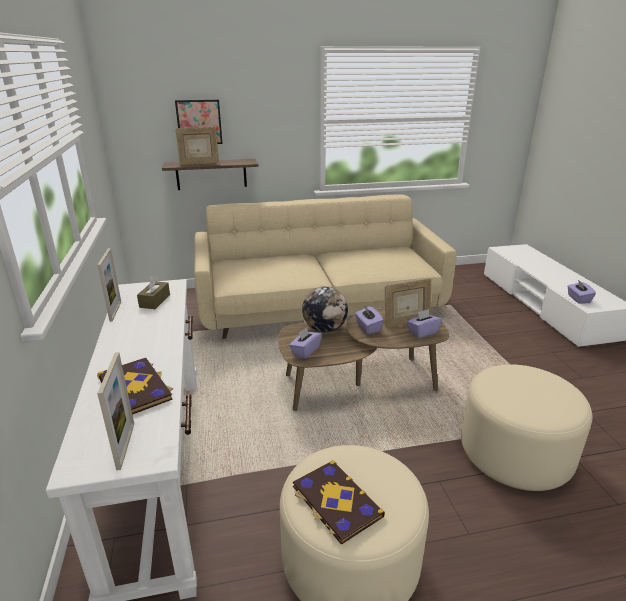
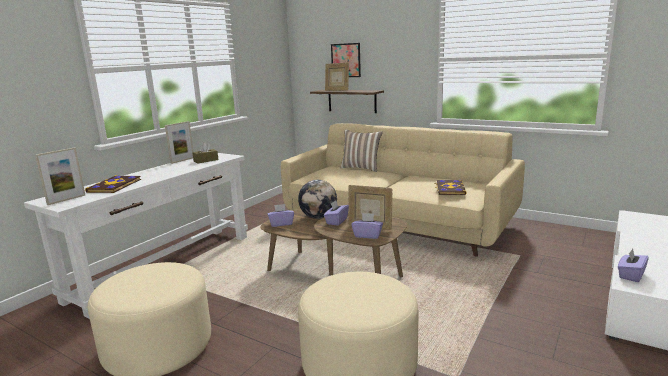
camera: 45 degrees right, 10 degrees down
(264, 256) = (361, 168): none -> pillow
(335, 502) = (130, 280): book -> book (449, 189)

